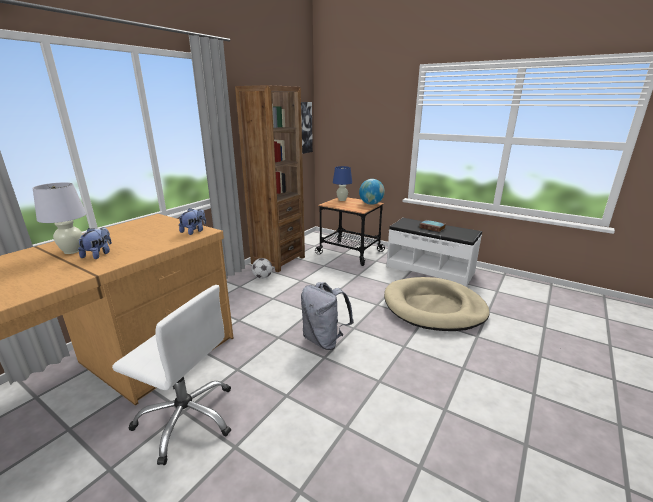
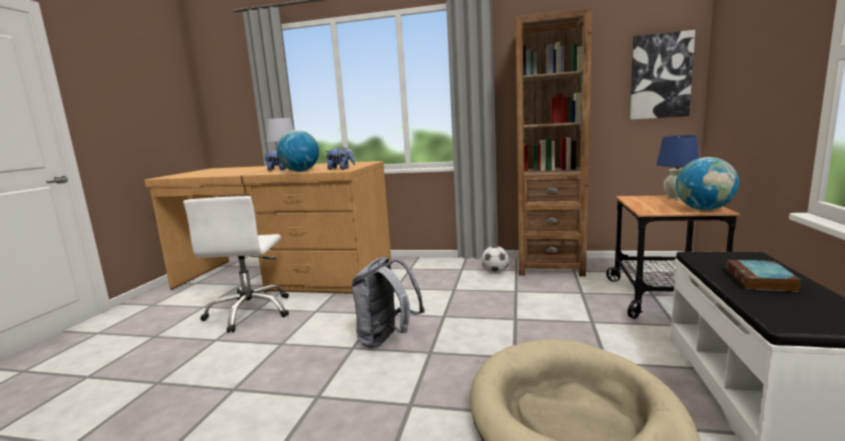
camera: 70 degrees right, 10 degrees down
(158, 246) = (300, 171): none -> globe

